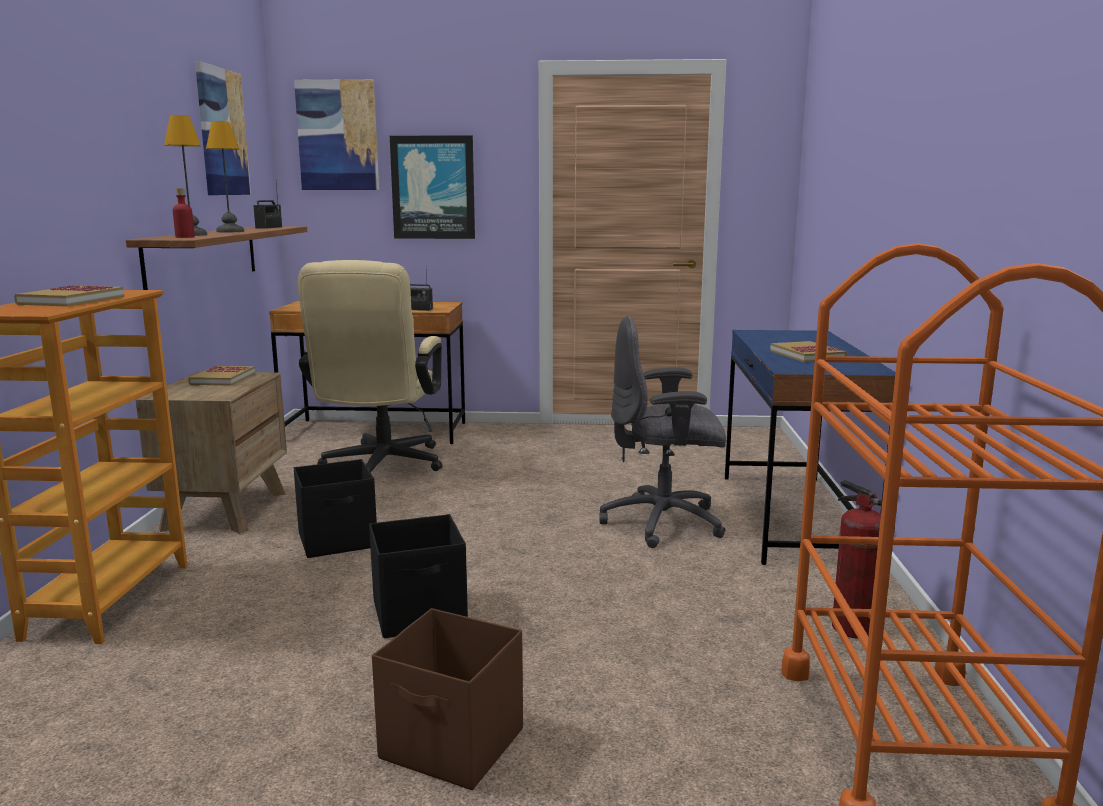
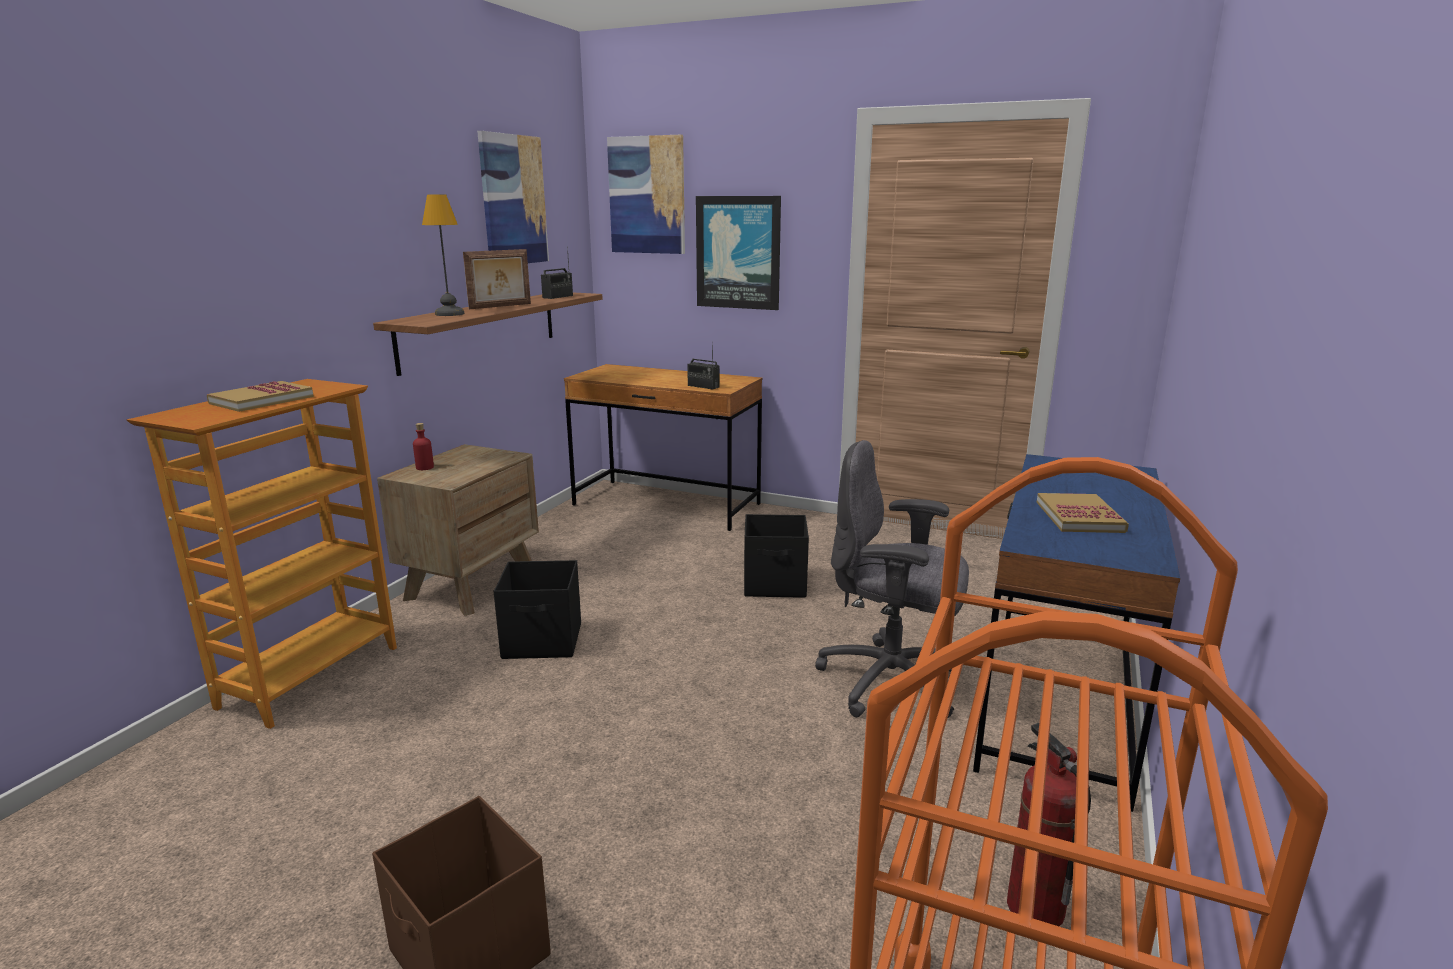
camera: 20 degrees right, 5 degrees up
(185, 237) = (431, 320): red bottle -> red bottle (425, 467)
(223, 378) = (474, 457): book -> none
(230, 231) = (501, 306): table lamp -> picture frame
(380, 467) = (641, 551): beige office chair -> none
(421, 614) = (556, 758): black storage box -> black storage box (776, 584)

